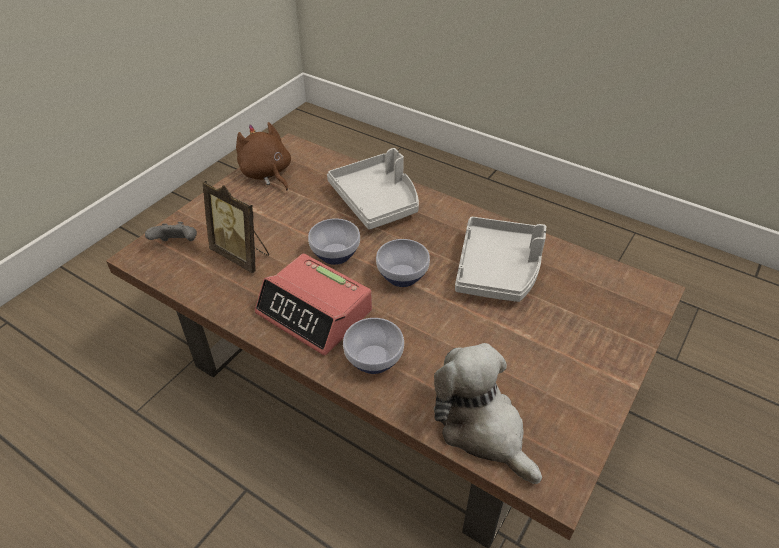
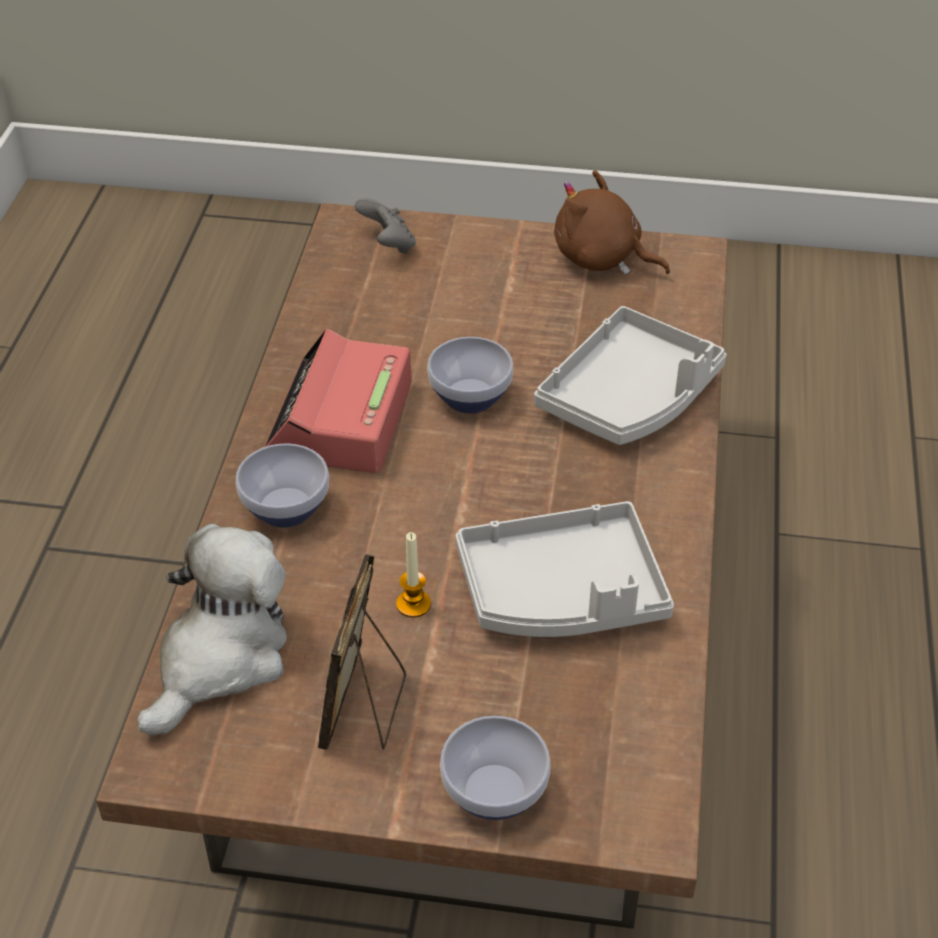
camera: 65 degrees right, 0 degrees up
(242, 255) = (406, 309): picture frame -> picture frame (365, 708)
(267, 174) = (601, 259): brown plush toy -> brown plush toy turned 90 degrees counterclockwise
(404, 276) = (470, 485): bowl -> bowl (494, 795)
(479, 327) = (413, 604): none -> candle

